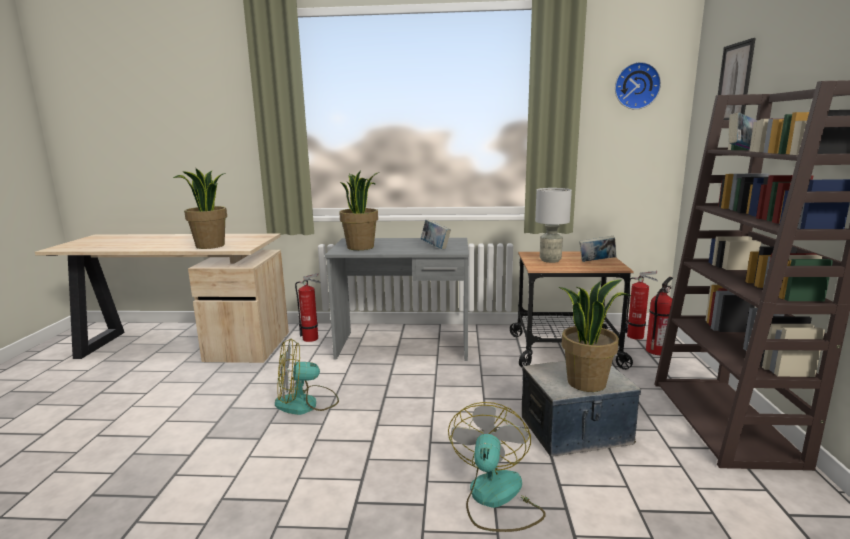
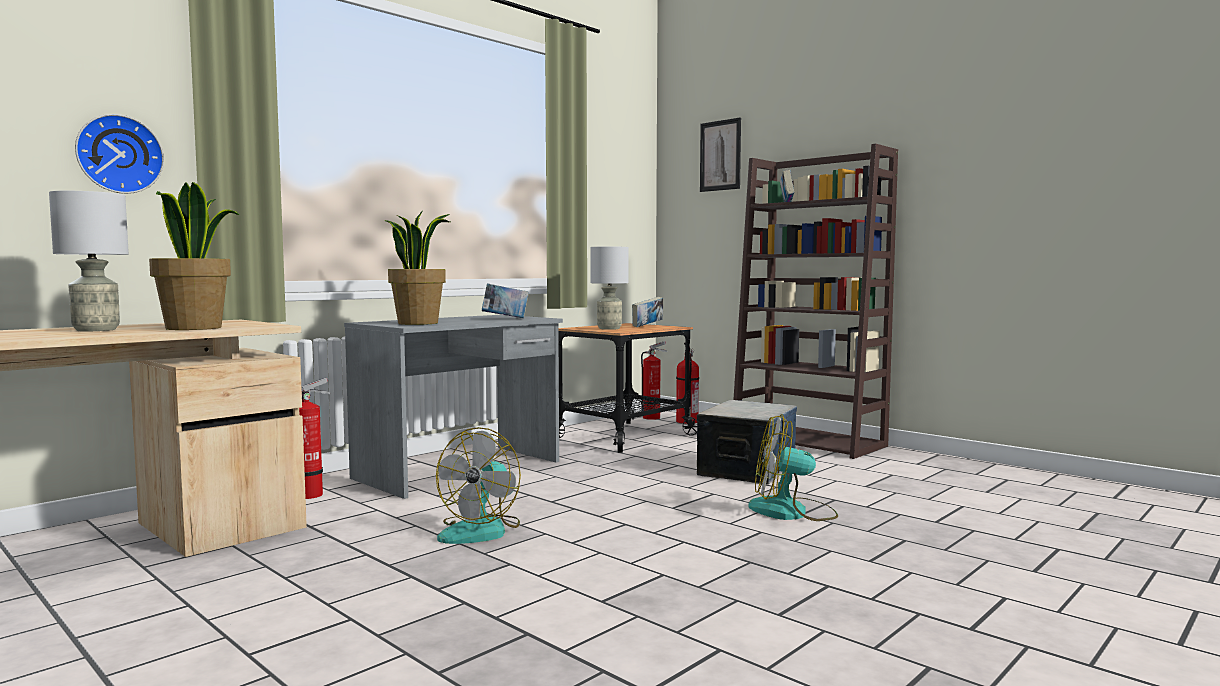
camera: 50 degrees left, 10 degrees down
(182, 241) = (95, 330): none -> grey table lamp
(495, 499) = (792, 512): fan -> fan turned 45 degrees counterclockwise
(586, 382) = (762, 409): potted plant -> none
(636, 86) = (619, 152): wall clock -> wall clock (119, 154)

